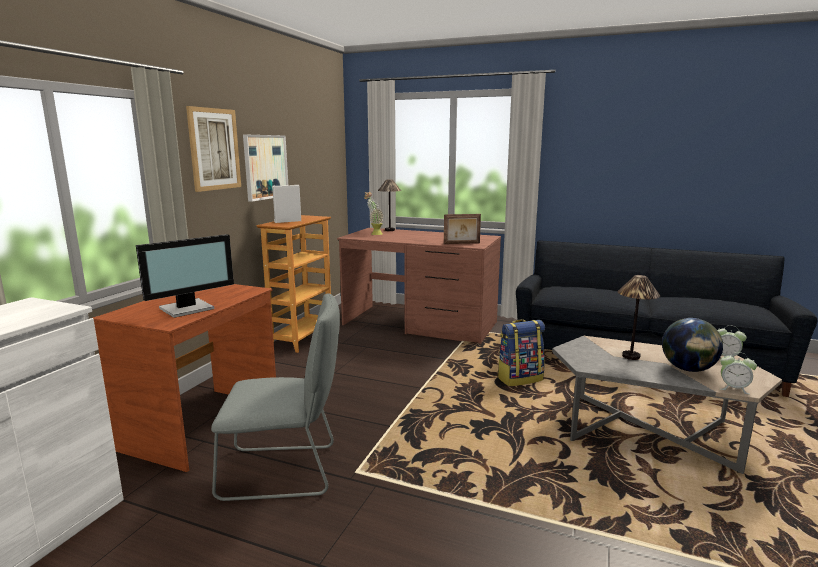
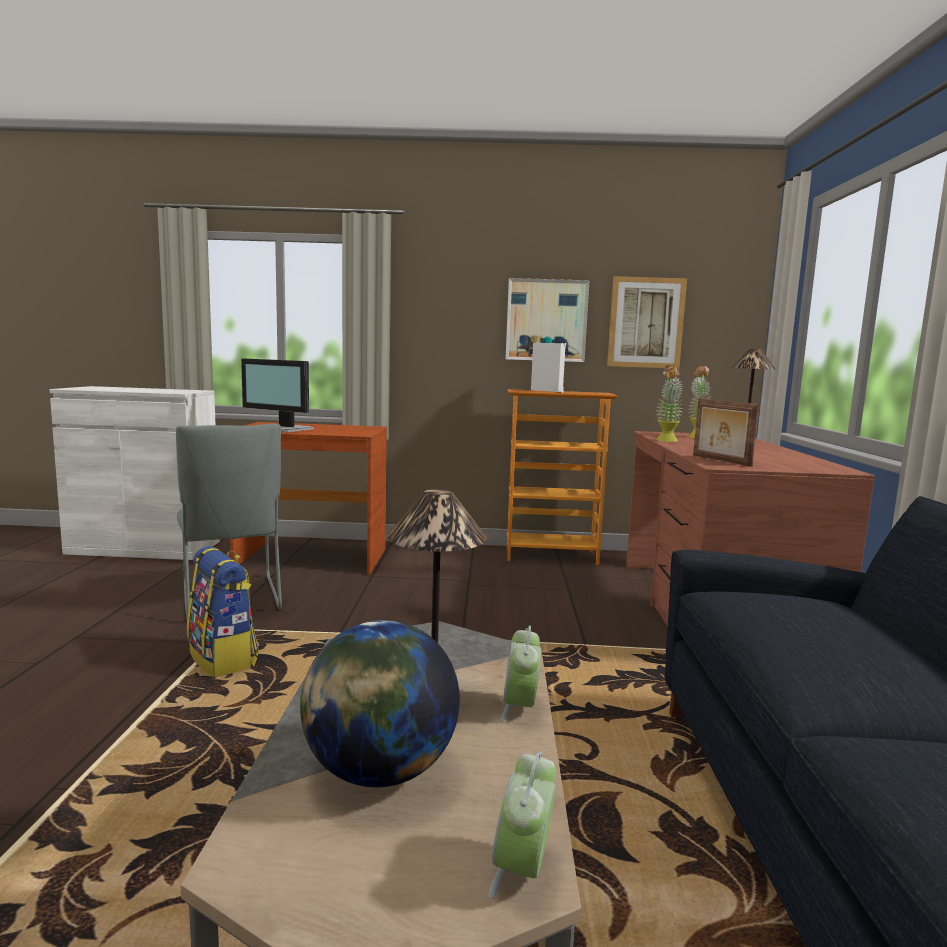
camera: 70 degrees right, 5 degrees down
(214, 149) = (458, 294): picture -> picture (646, 323)
(390, 240) = (666, 441): none -> potted plant
(519, 379) = (567, 718): backpack -> backpack (224, 659)
(734, 388) = (249, 838): alarm clock -> alarm clock (520, 708)

